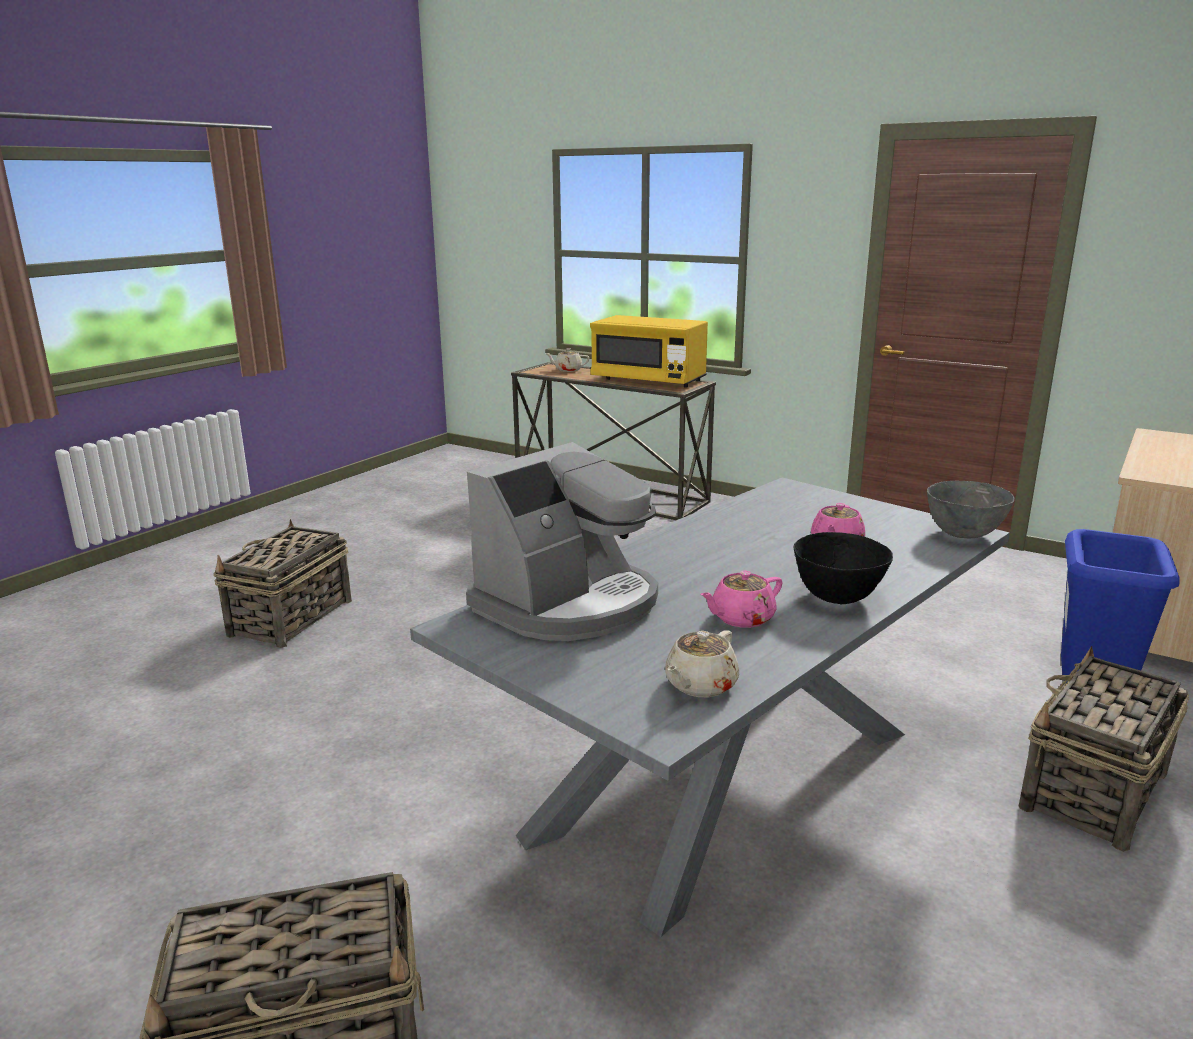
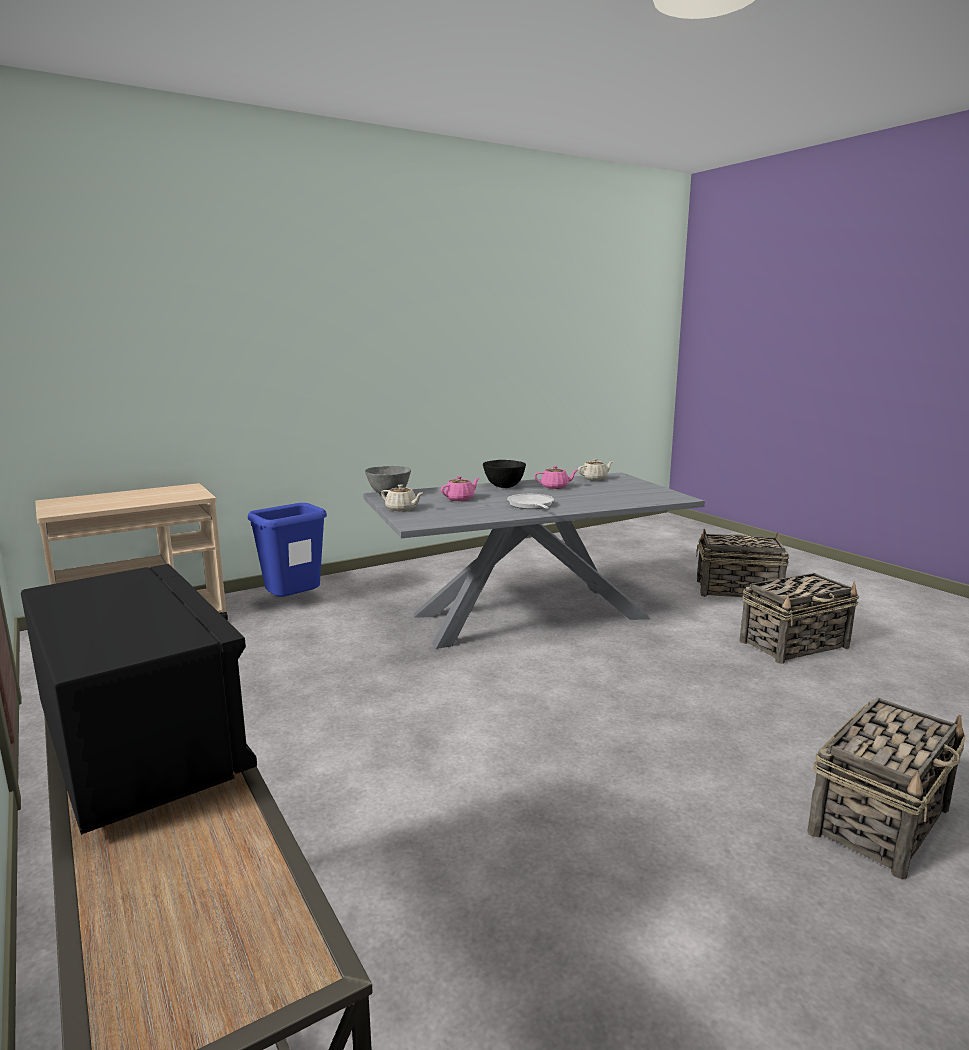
camera: 155 degrees left, 5 degrees down
(568, 370) = (167, 935): beige teapot -> beige teapot (402, 509)
(569, 604) = (626, 498): coffee machine -> none
(648, 380) = (141, 747): yellow microwave -> black microwave
(705, 547) = (531, 506): none -> frying pan
(1093, 792) = (375, 584): basket -> basket (795, 644)

